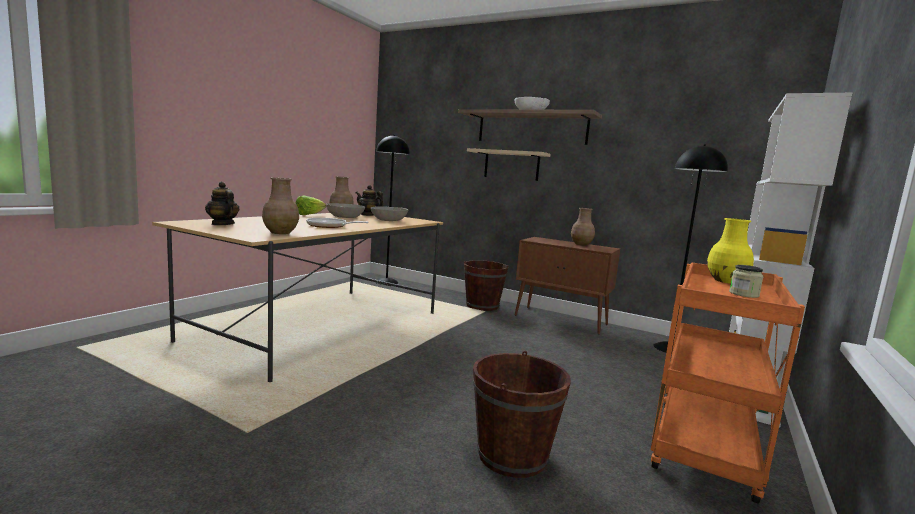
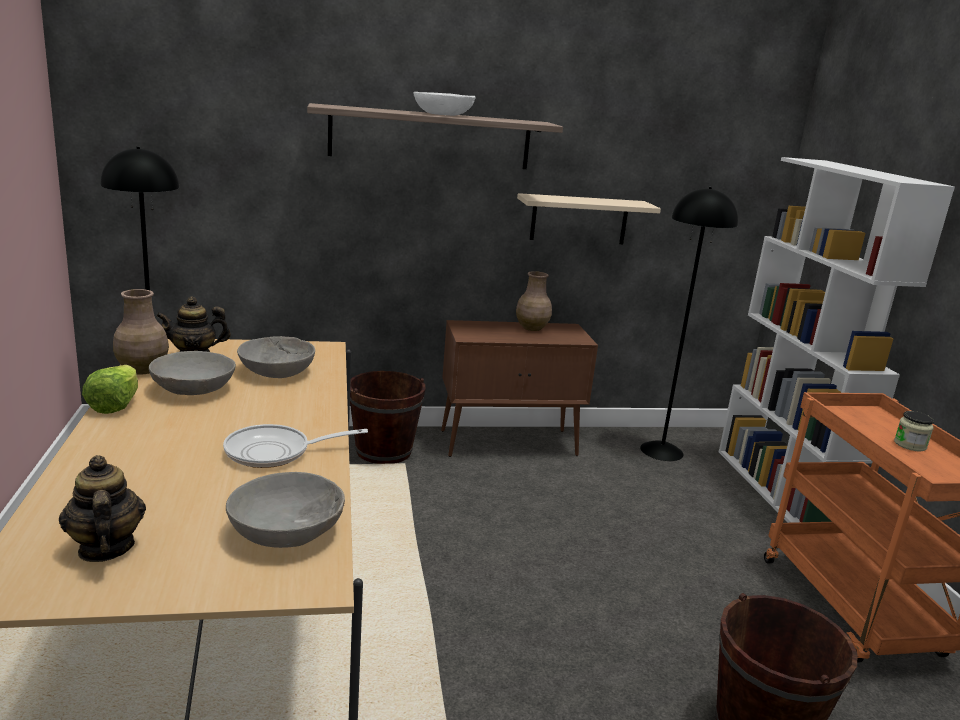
camera: 40 degrees left, 10 degrees up
(222, 224) = (105, 548): teapot -> teapot turned 60 degrees clockwise
(280, 232) = (287, 530): brown vase -> grey bowl
(511, 165) = (396, 202): beige shelf -> beige shelf (579, 219)
(726, 281) = (850, 414): yellow vase -> none

